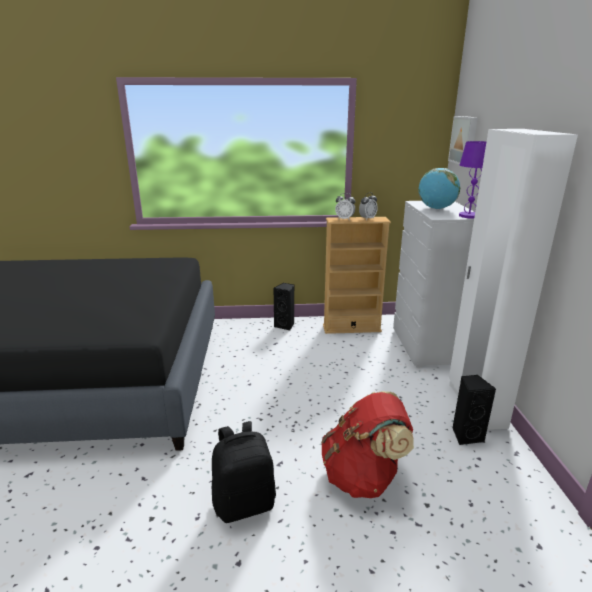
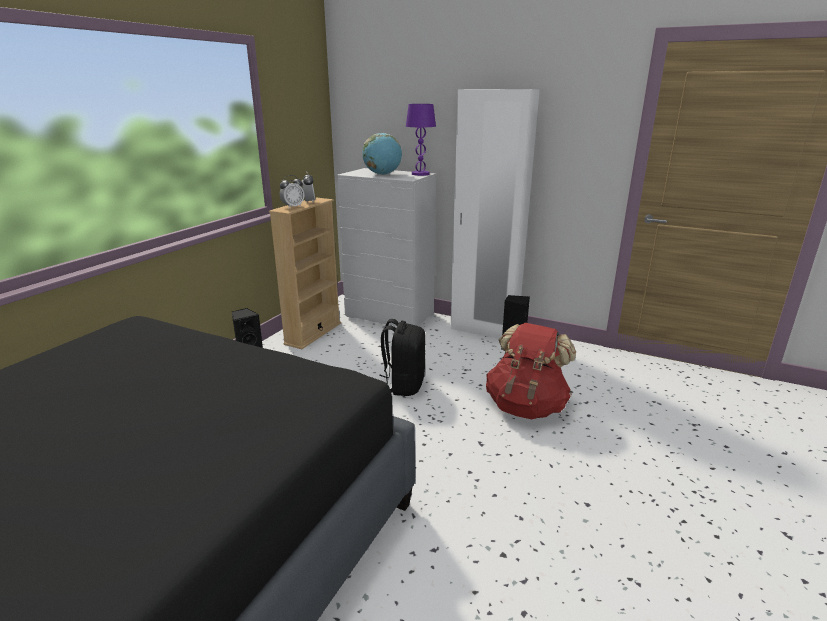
camera: 60 degrees left, 0 degrees up
(244, 503) = (519, 480): black backpack -> black backpack (403, 385)
(464, 140) = (362, 107): picture -> none

